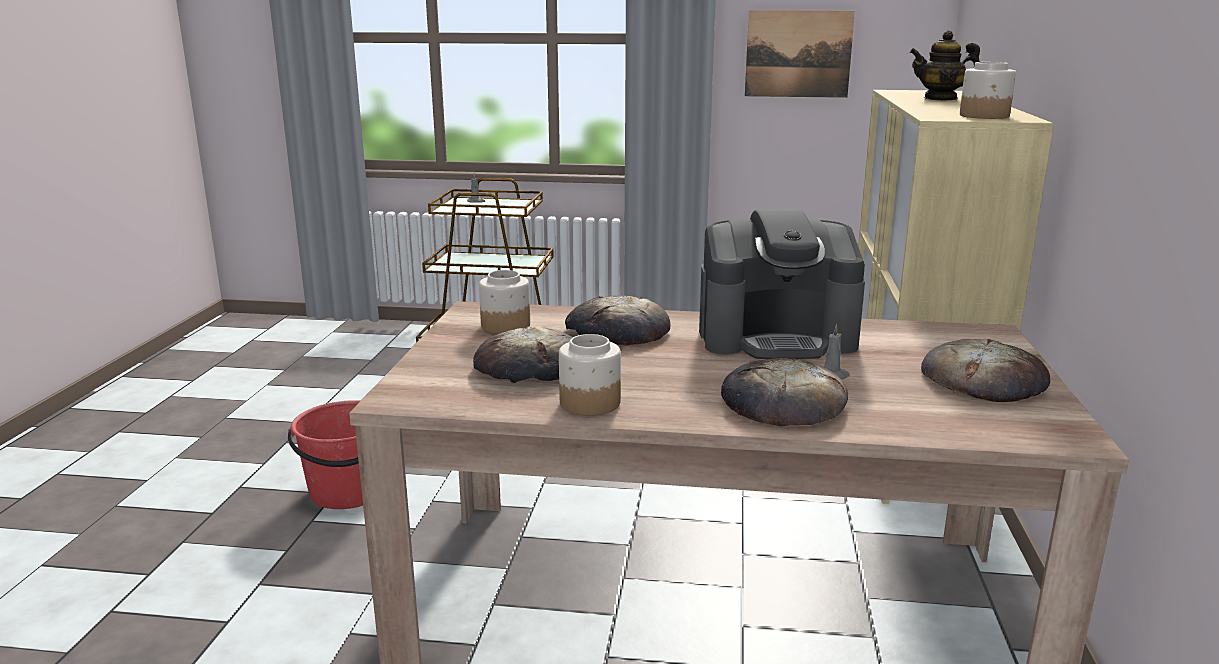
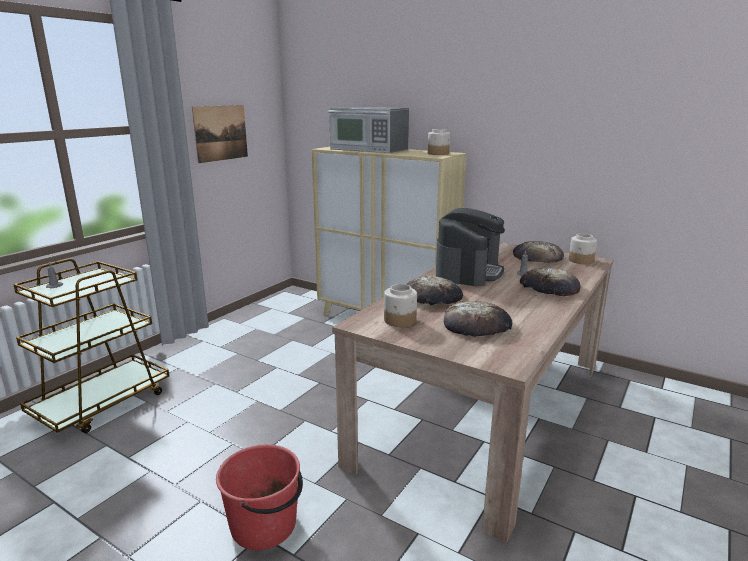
camera: 65 degrees left, 0 degrees up
(589, 403) = (536, 320): jar -> jar (581, 260)
(940, 98) = (368, 149): teapot -> microwave

